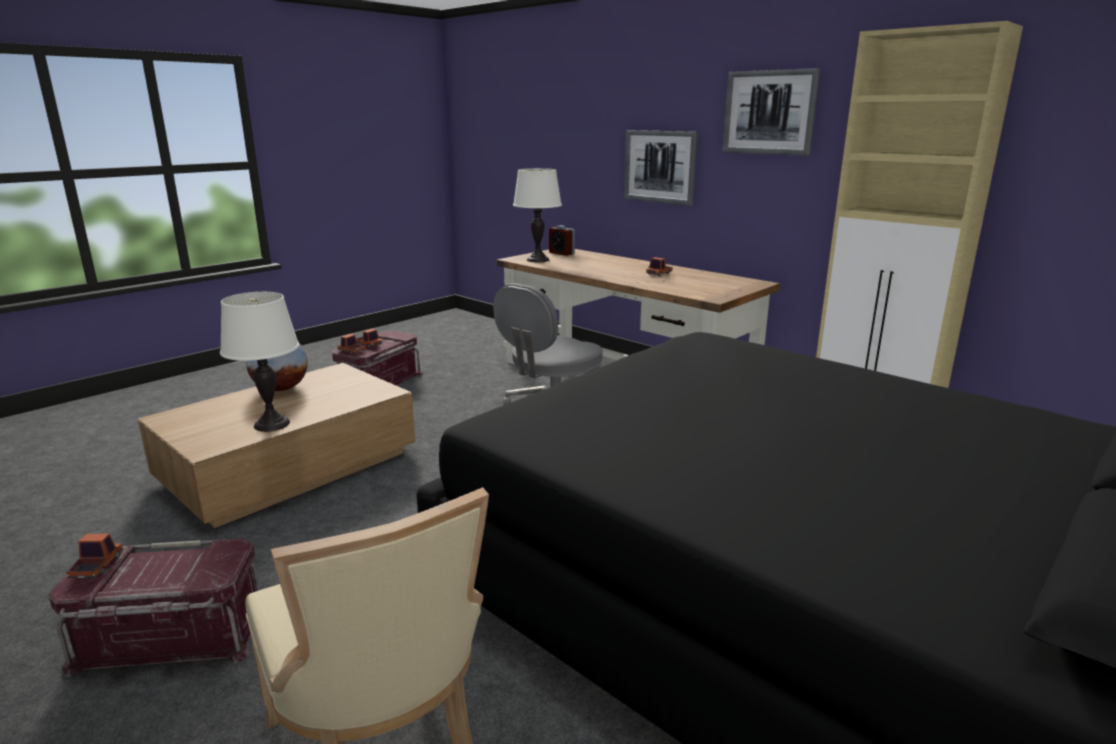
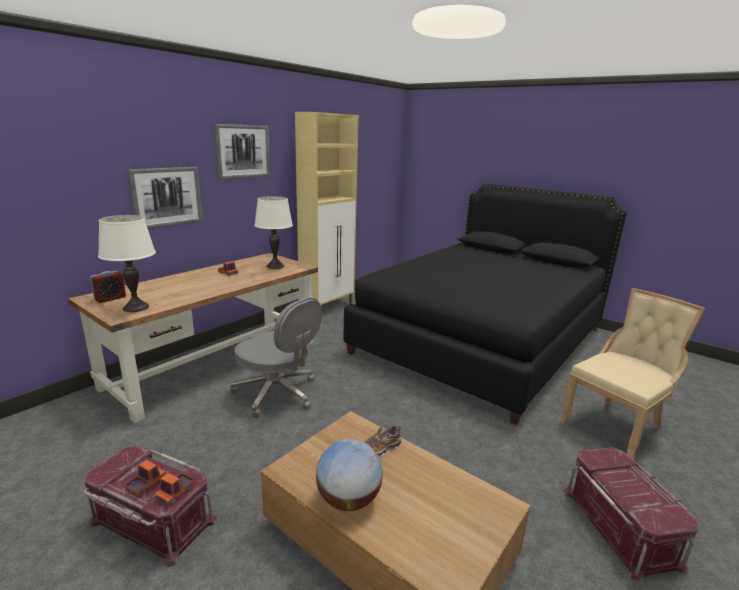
camera: 95 degrees left, 0 degrees up
(97, 566) = (658, 516): toy truck -> none
(272, 424) = (438, 477): white table lamp -> white table lamp (275, 266)
(336, 402) = (381, 448): none -> shoe

